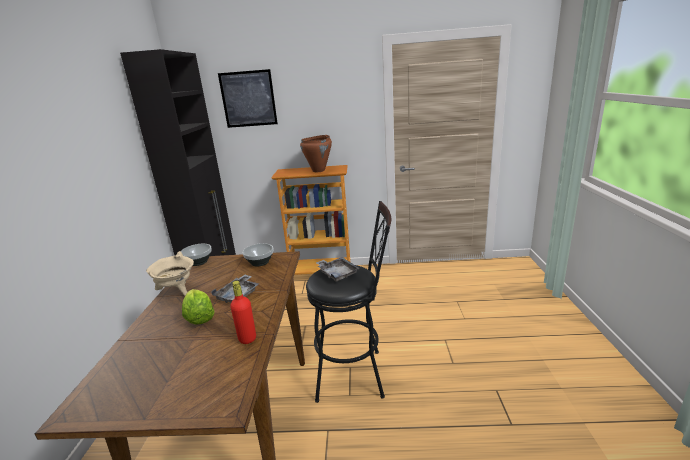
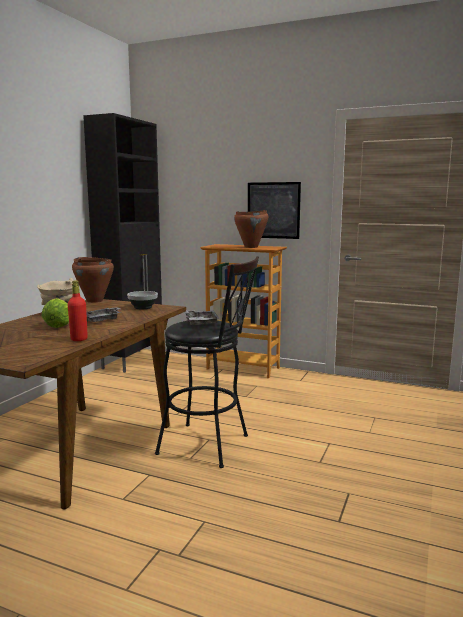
camera: 20 degrees right, 10 degrees down
(198, 262) = (94, 301): bowl -> brown cooking pot
(248, 99) = (197, 170): picture -> picture (273, 210)

